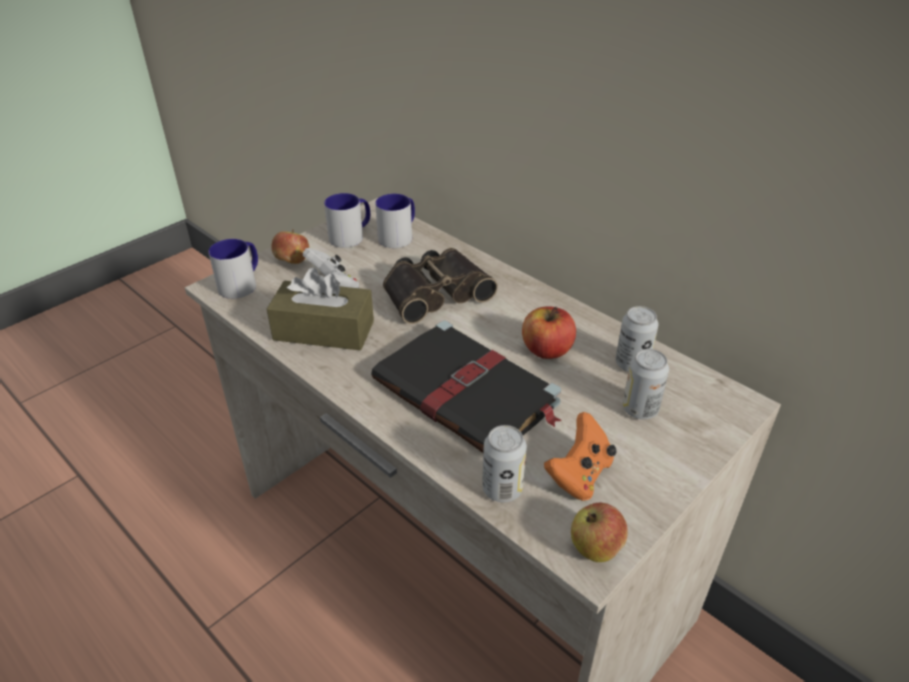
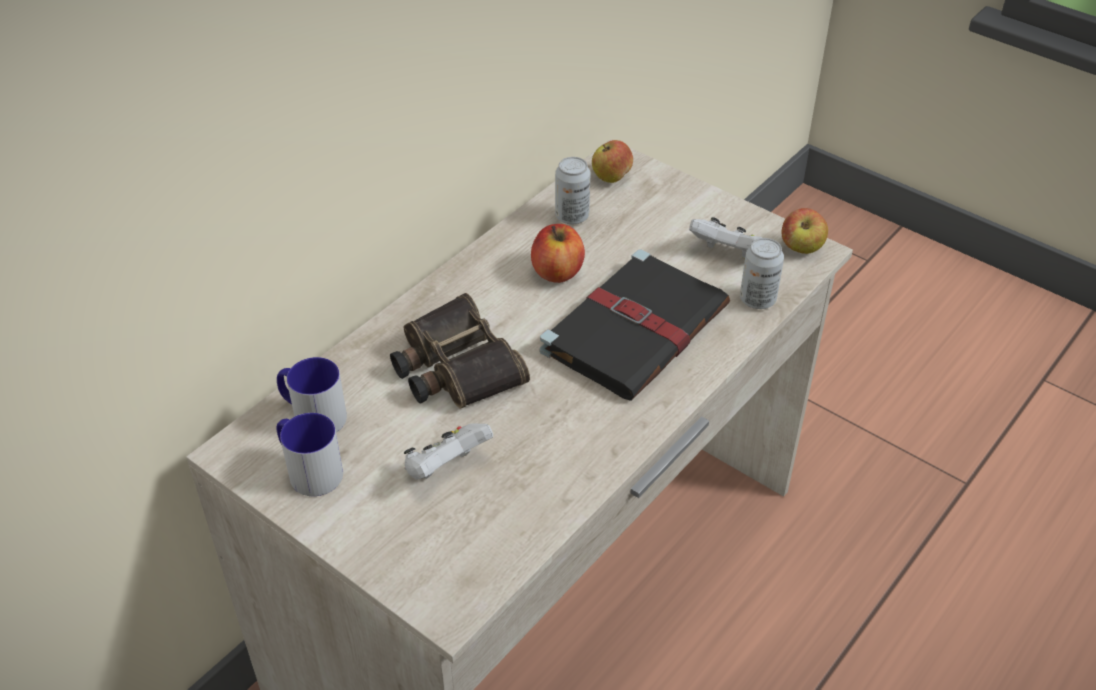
camera: 95 degrees left, 5 degrees up
(242, 283) = (442, 579): mug -> none
(292, 262) = (381, 529): apple -> apple (611, 177)
(324, 330) = (545, 462): brown tissue box -> none
(579, 475) = (727, 254): orange game controller -> white game controller
(640, 409) = (636, 215): can -> none

